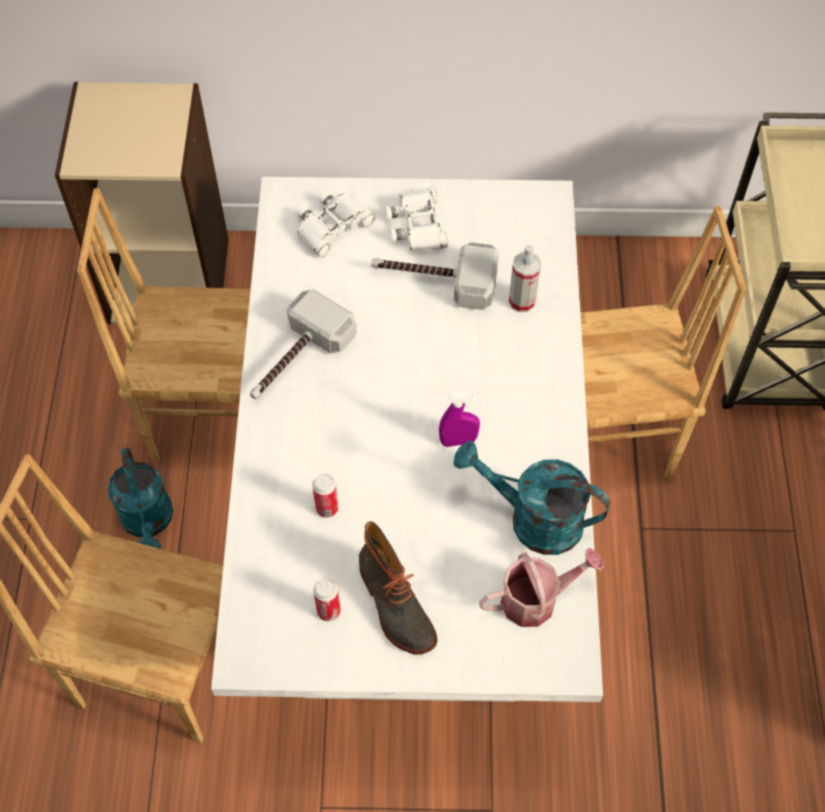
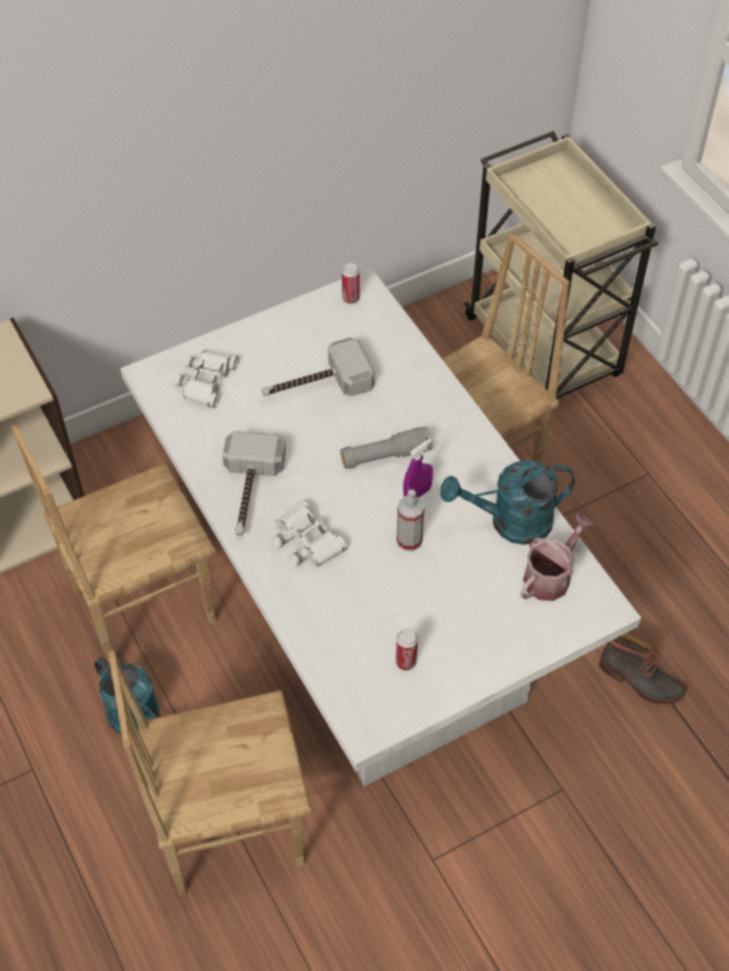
camera: 30 degrees left, 5 degrees down
(327, 508) = (352, 590): can -> can (350, 299)
(394, 606) = (452, 634): boot -> boot (640, 681)
(417, 225) = (275, 351): white binoculars -> white binoculars (307, 540)
(453, 386) = (385, 456): none -> grey flashlight
(522, 301) = (394, 371): spray bottle -> spray bottle (409, 540)

